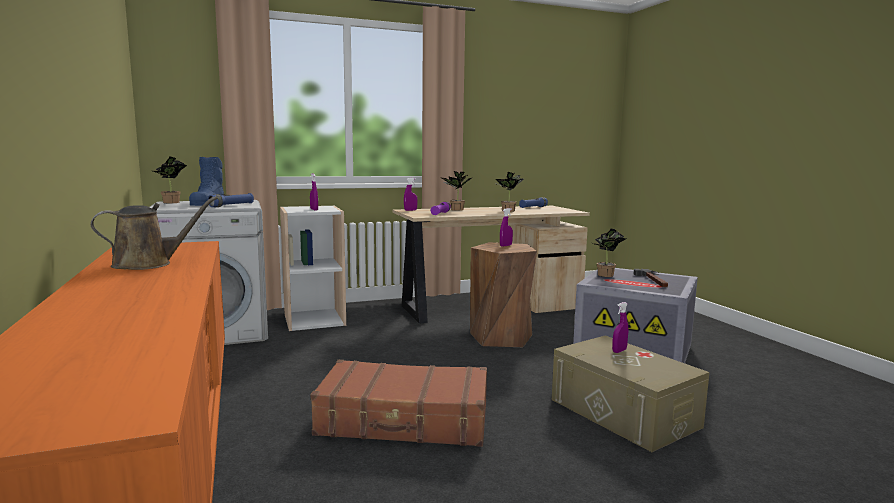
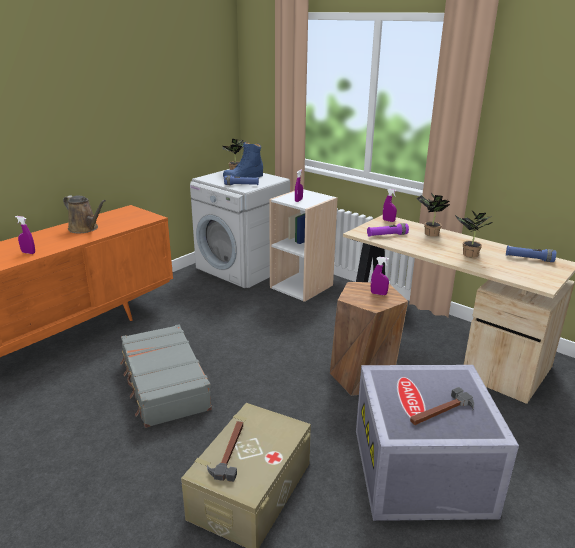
camera: 60 degrees right, 15 degrees up
(404, 421) = (164, 384): brown suitcase -> grey suitcase
(606, 275) = (424, 376): potted plant -> none
(619, 351) = (269, 440): purple spray bottle -> purple spray bottle (28, 253)
(628, 366) = (229, 451): none -> hammer

